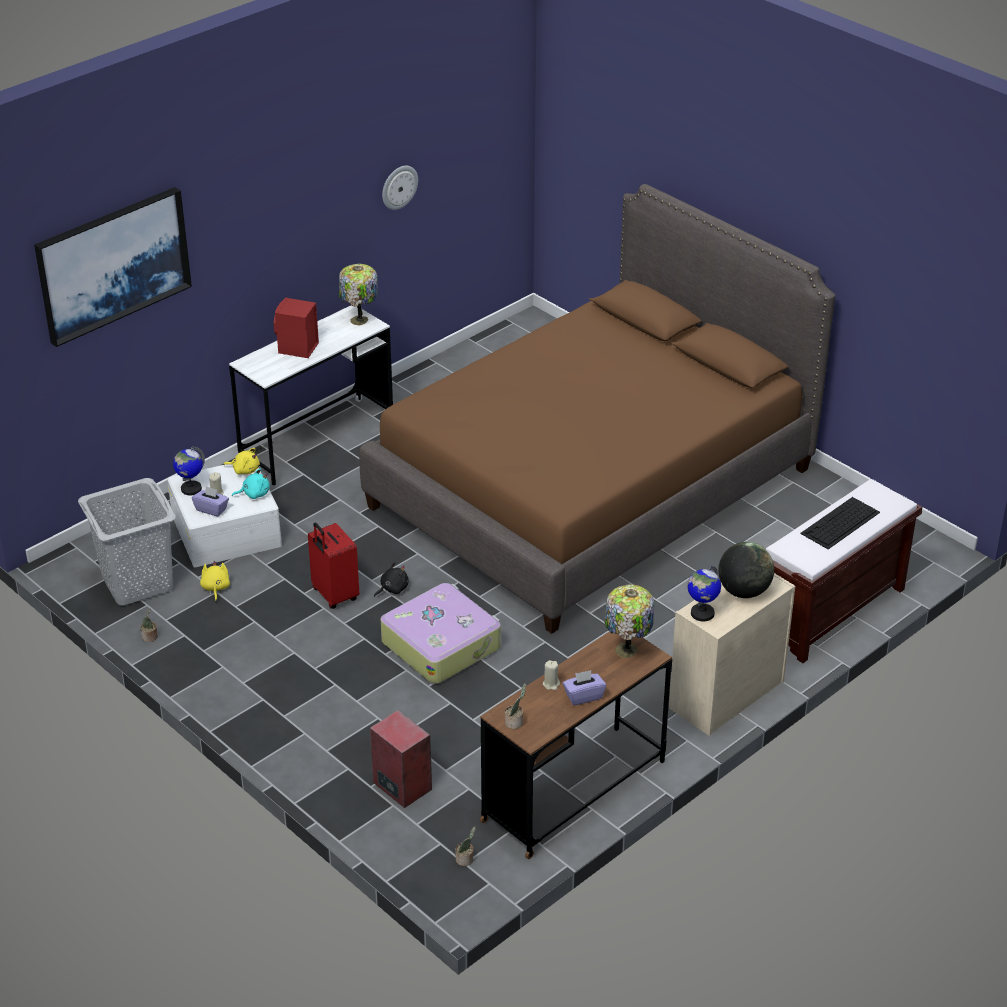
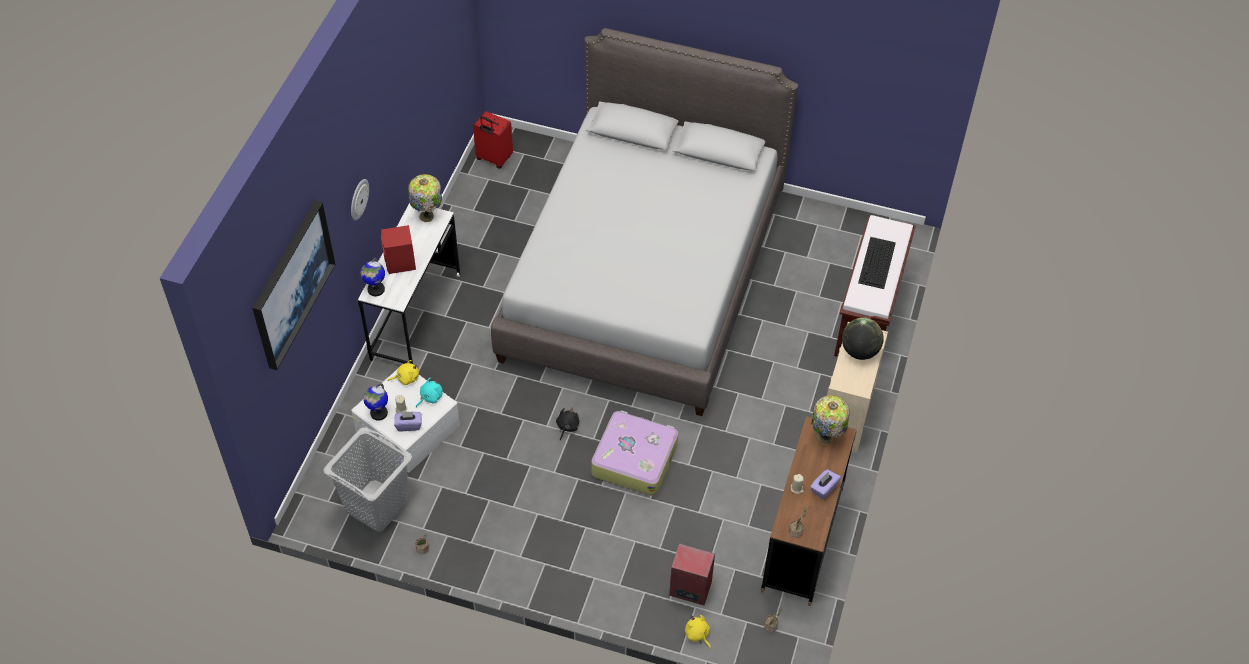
camera: 30 degrees left, 15 degrees up
(215, 588) = (439, 484): yellow plush toy -> yellow plush toy (697, 634)
(334, 595) = (529, 451): red suitcase -> red suitcase (493, 159)
(399, 187) = (419, 97): wall clock -> wall clock (358, 199)
(592, 487) = (644, 276): brown bed -> grey bed
(702, 613) = (846, 382): globe -> globe (375, 289)

